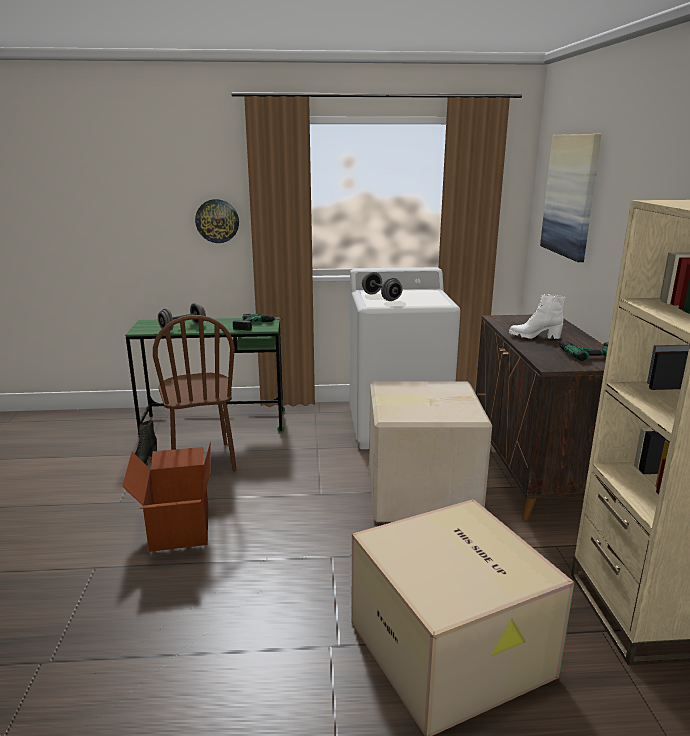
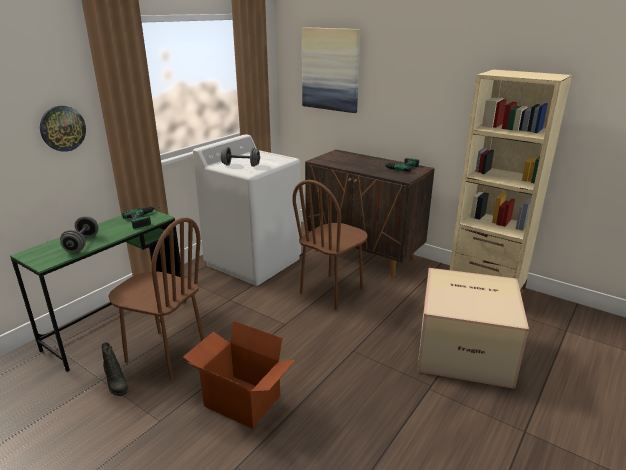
camera: 50 degrees left, 5 degrees up
(420, 493) = (332, 291): cardboard box -> brown chair
(534, 337) = (360, 165): white boot -> none

